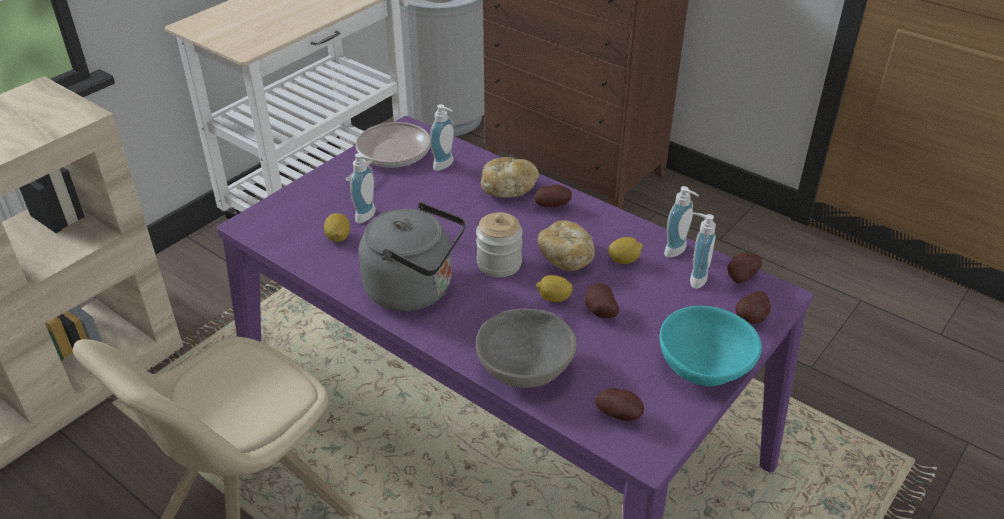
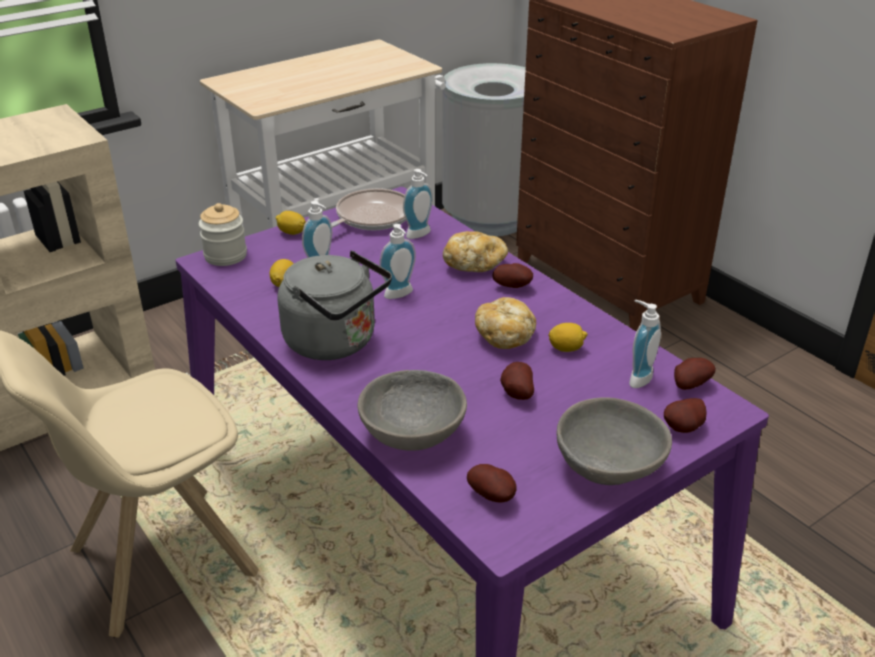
camera: 15 degrees right, 5 degrees down
(499, 264) = (432, 332): jar -> jar (225, 256)
(554, 298) = (474, 373): lemon -> lemon (291, 233)
(678, 251) = (630, 349): soap dispenser -> soap dispenser (400, 295)
(704, 367) = (607, 467): turquoise bowl -> grey bowl

